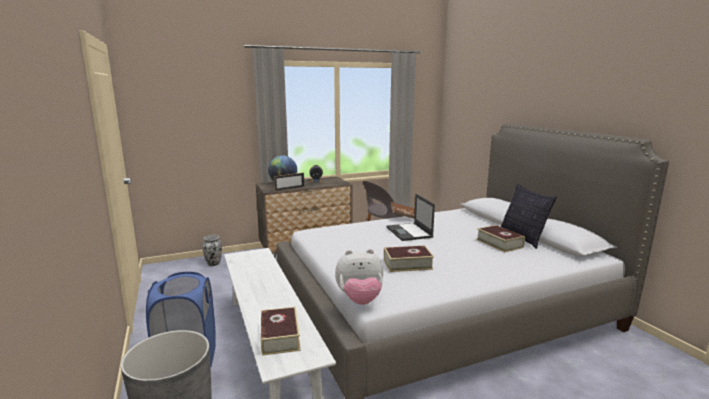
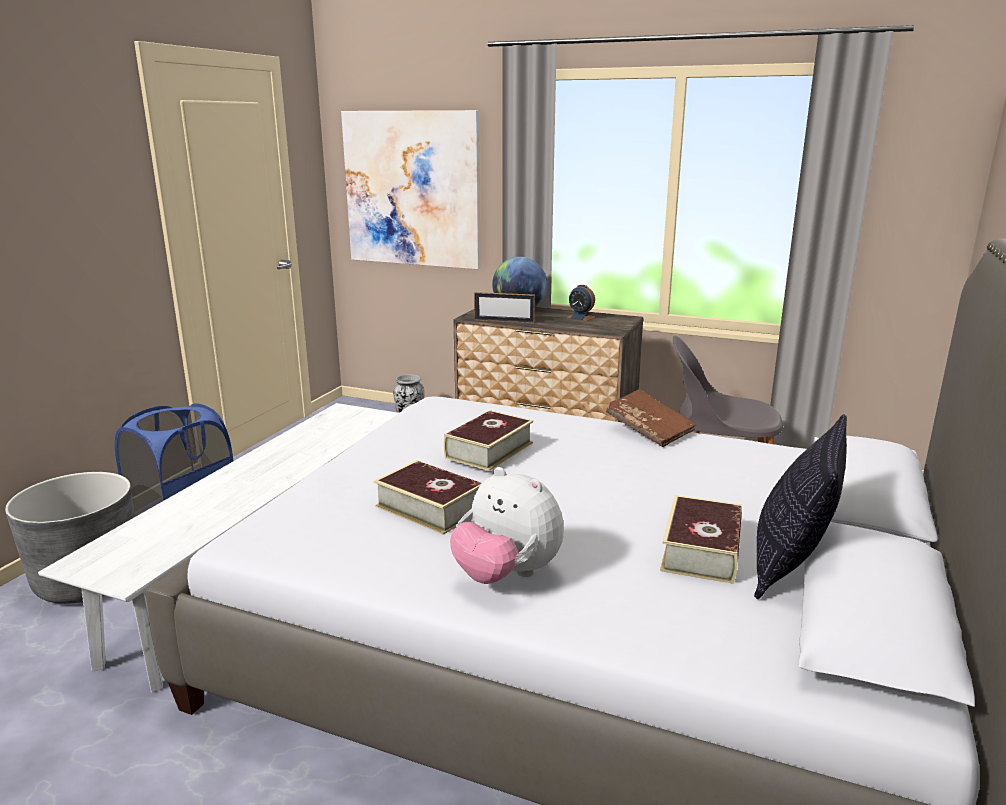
camera: 45 degrees right, 5 degrees up
(192, 126) = (412, 189): none -> picture
(280, 337) = (154, 533): book -> book (489, 450)
(360, 300) = (242, 526): plush toy -> plush toy (506, 575)
(409, 232) = (575, 457): laptop -> none

